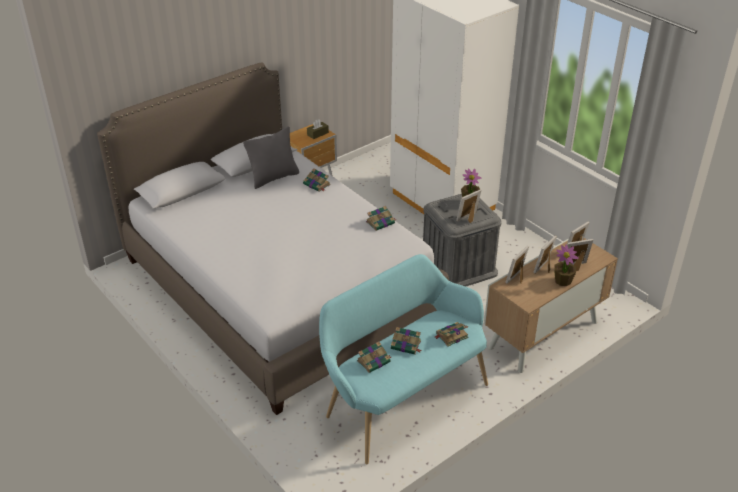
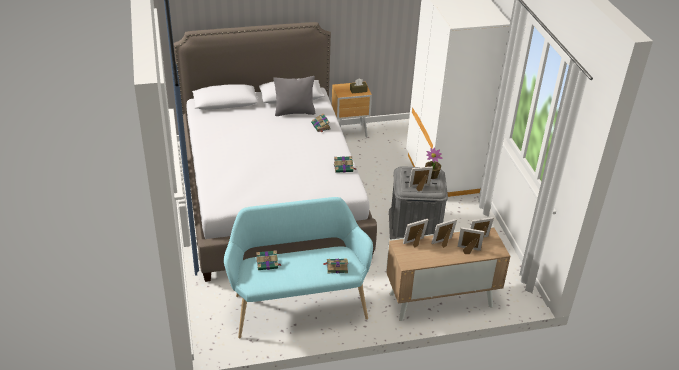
camera: 25 degrees right, 0 degrees up
(406, 345) = (299, 261): book -> none
(563, 281) = (449, 257): potted plant -> none

